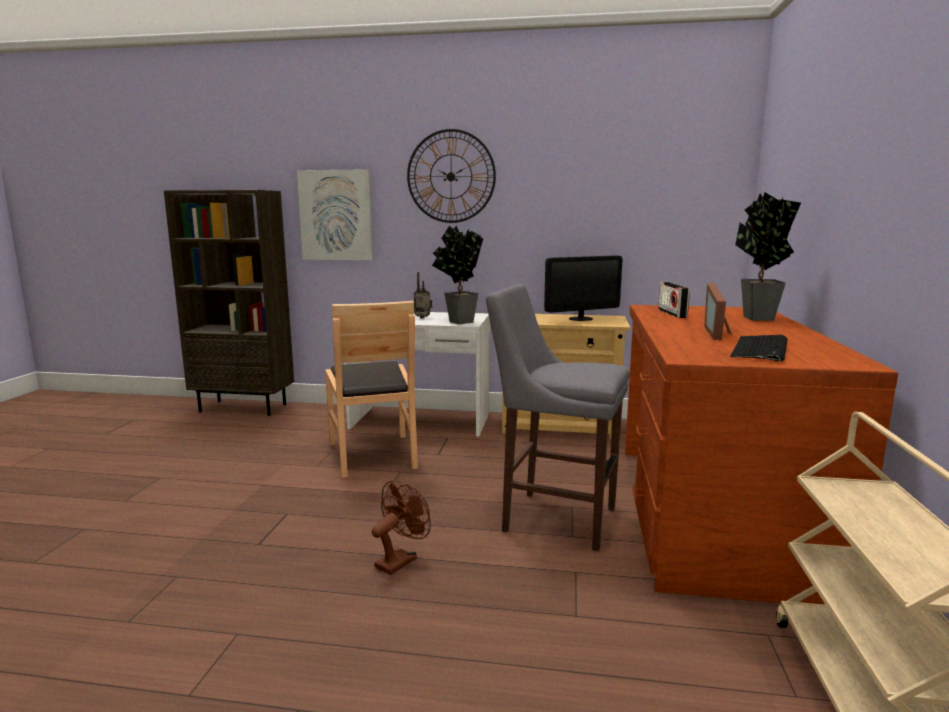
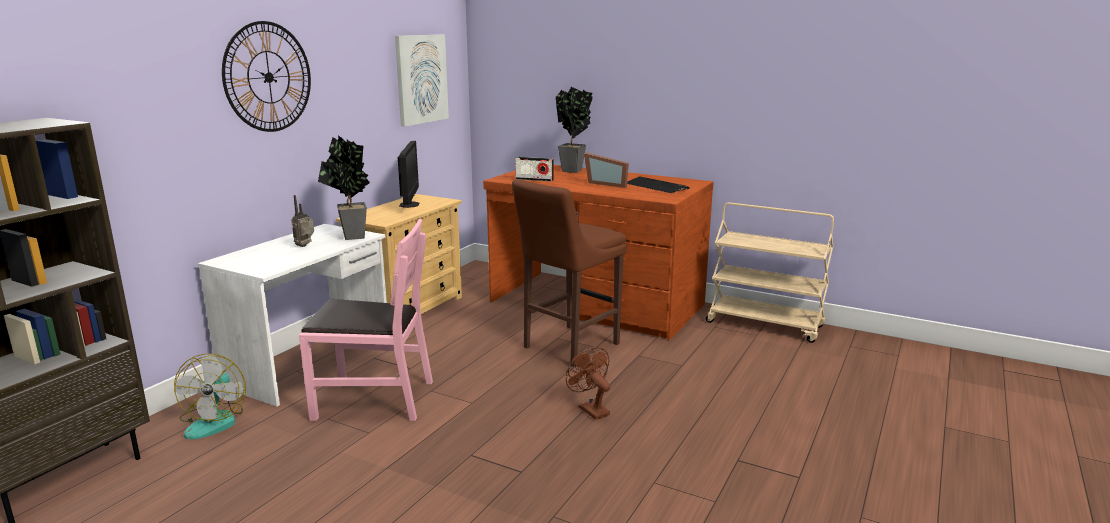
camera: 70 degrees left, 5 degrees up
(320, 419) = (215, 421): none -> fan
(336, 215) = (136, 143): picture -> picture (421, 79)
(373, 454) = (374, 399): brown chair -> pink chair
(553, 517) = (567, 347): grey stool -> brown stool

